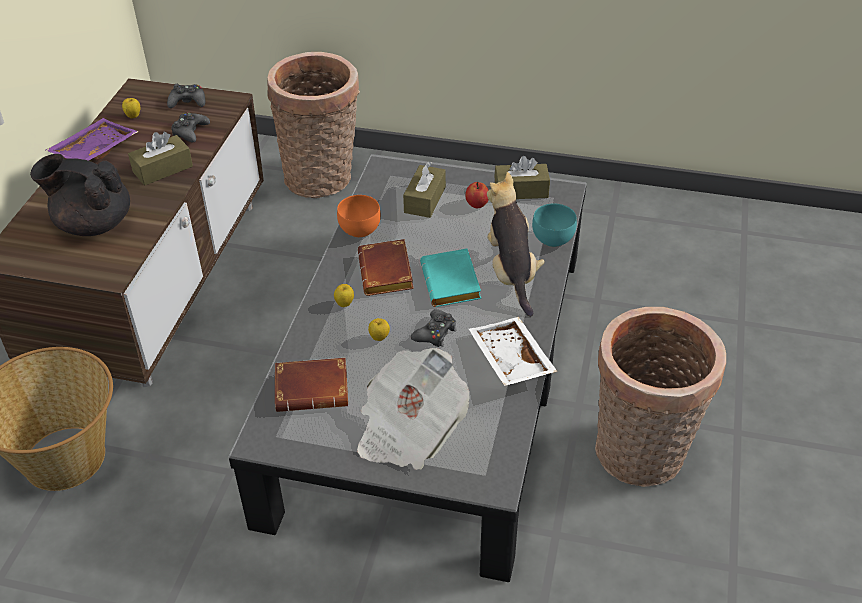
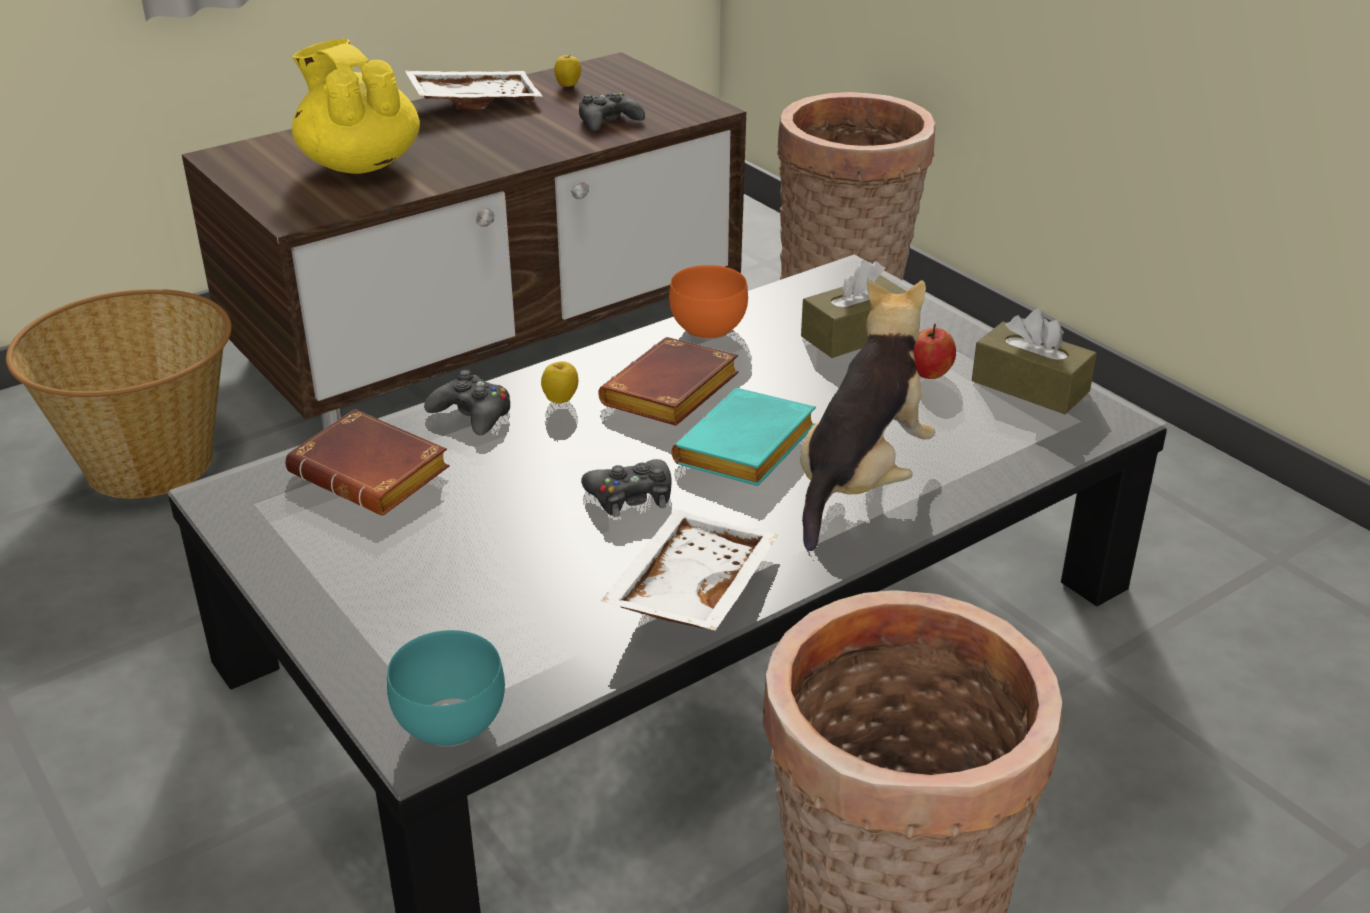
camera: 40 degrees right, 10 degrees down
(93, 224) = (359, 164): black teapot -> yellow teapot
(94, 150) = (474, 101): purple tray -> white tray
(163, 169) = (518, 144): brown tissue box -> none
(188, 102) = (653, 93): black game controller -> black game controller (472, 415)
(379, 338) = (545, 462): apple -> none
(409, 429) = (416, 592): newspaper -> none
(551, 239) = (993, 468): turquoise bowl -> turquoise bowl (449, 722)

